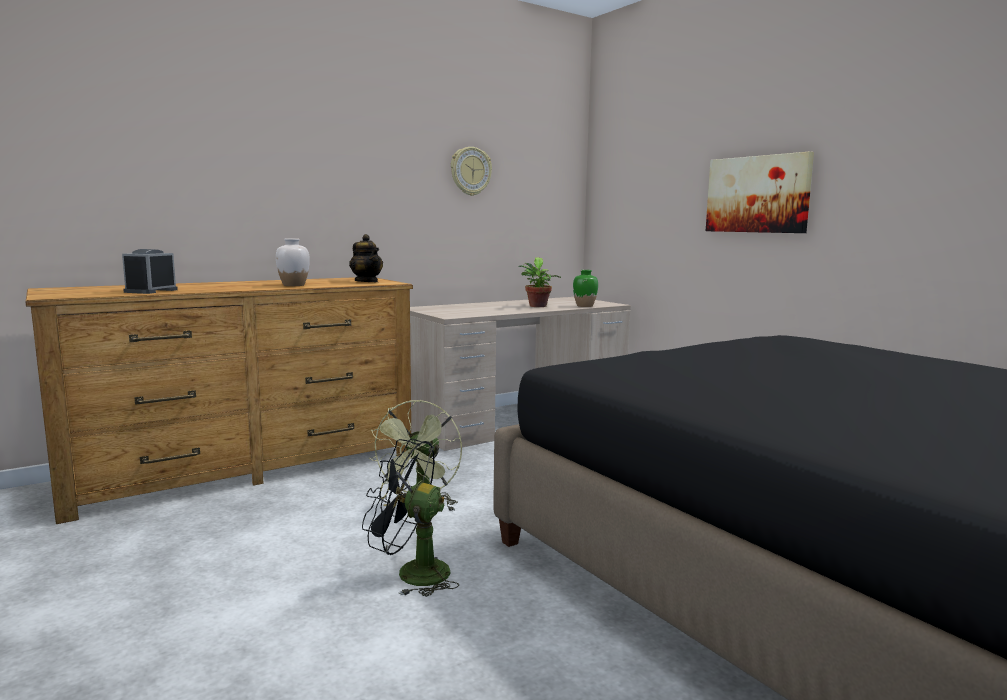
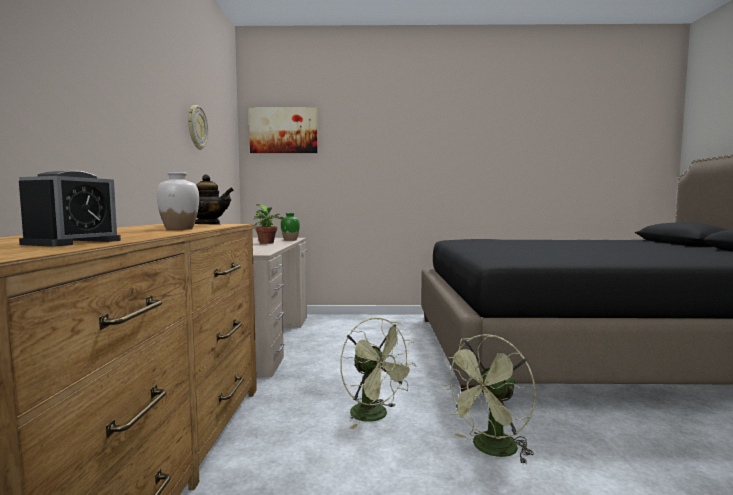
camera: 55 degrees left, 5 degrees down
(151, 291) = (73, 242): alarm clock -> alarm clock turned 120 degrees counterclockwise
(412, 573) = (490, 450): black fan -> green fan
(757, 194) = (394, 162): picture -> picture (283, 131)

